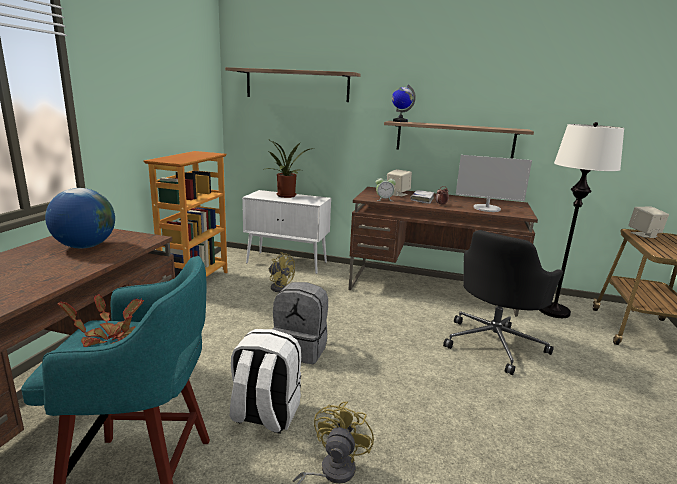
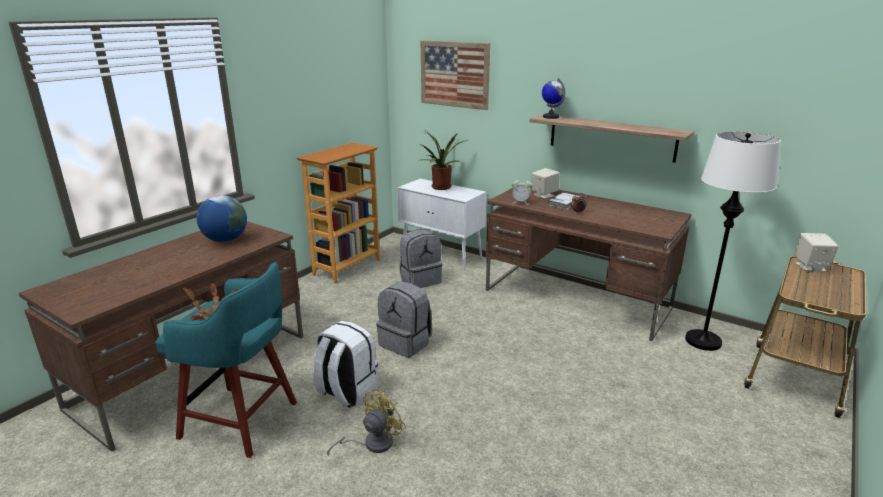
camera: 20 degrees right, 5 degrees up
(279, 287) = (420, 280): yellow fan -> grey backpack
(297, 85) = (454, 74): shelf -> picture
(487, 208) = (626, 220): monitor -> none
(494, 343) = (600, 365): black office chair -> none

